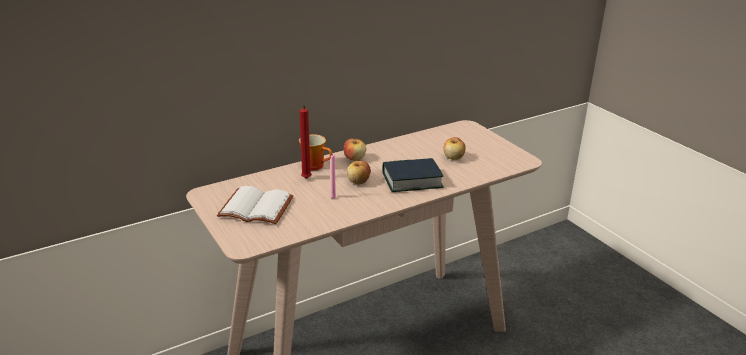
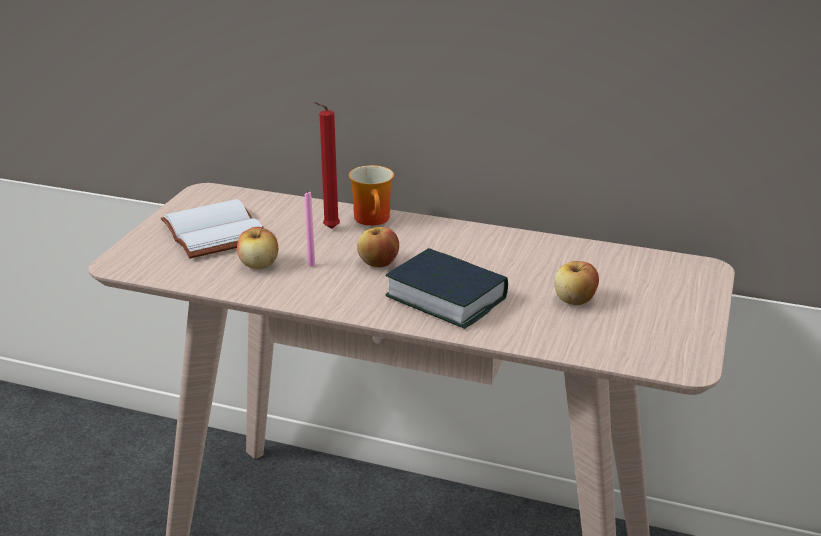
camera: 50 degrees right, 0 degrees up
(354, 158) = (438, 234): apple -> apple (259, 265)

